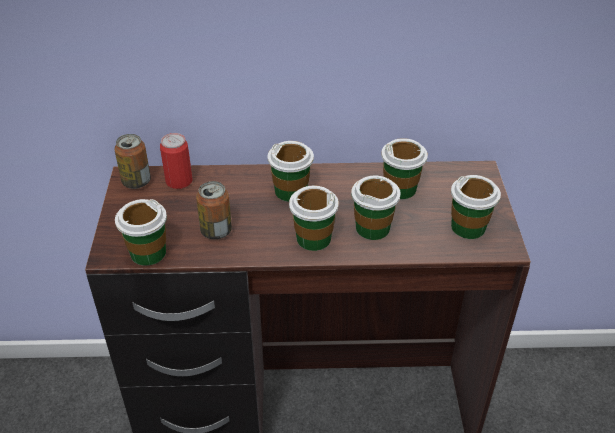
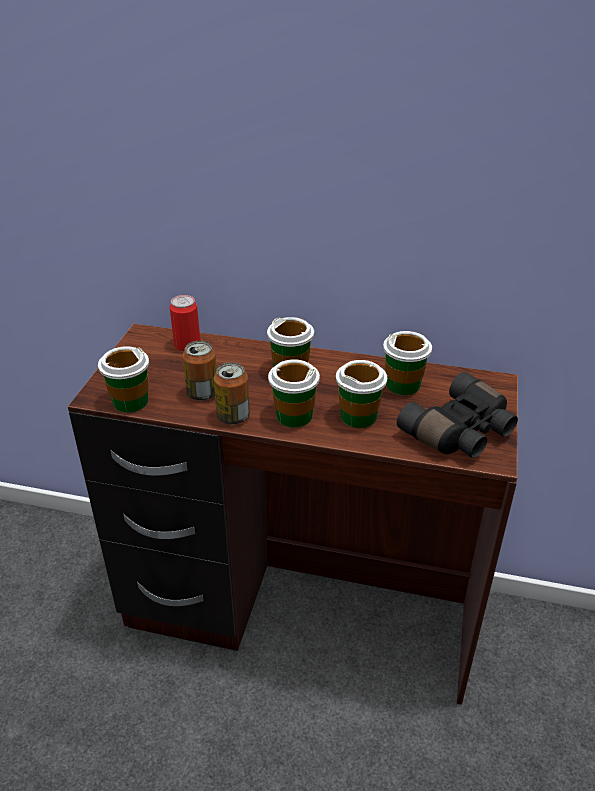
camera: 15 degrees right, 5 degrees down
(136, 182) = (148, 339): can -> can (233, 417)
(468, 227) = (461, 432): cup -> black binoculars

